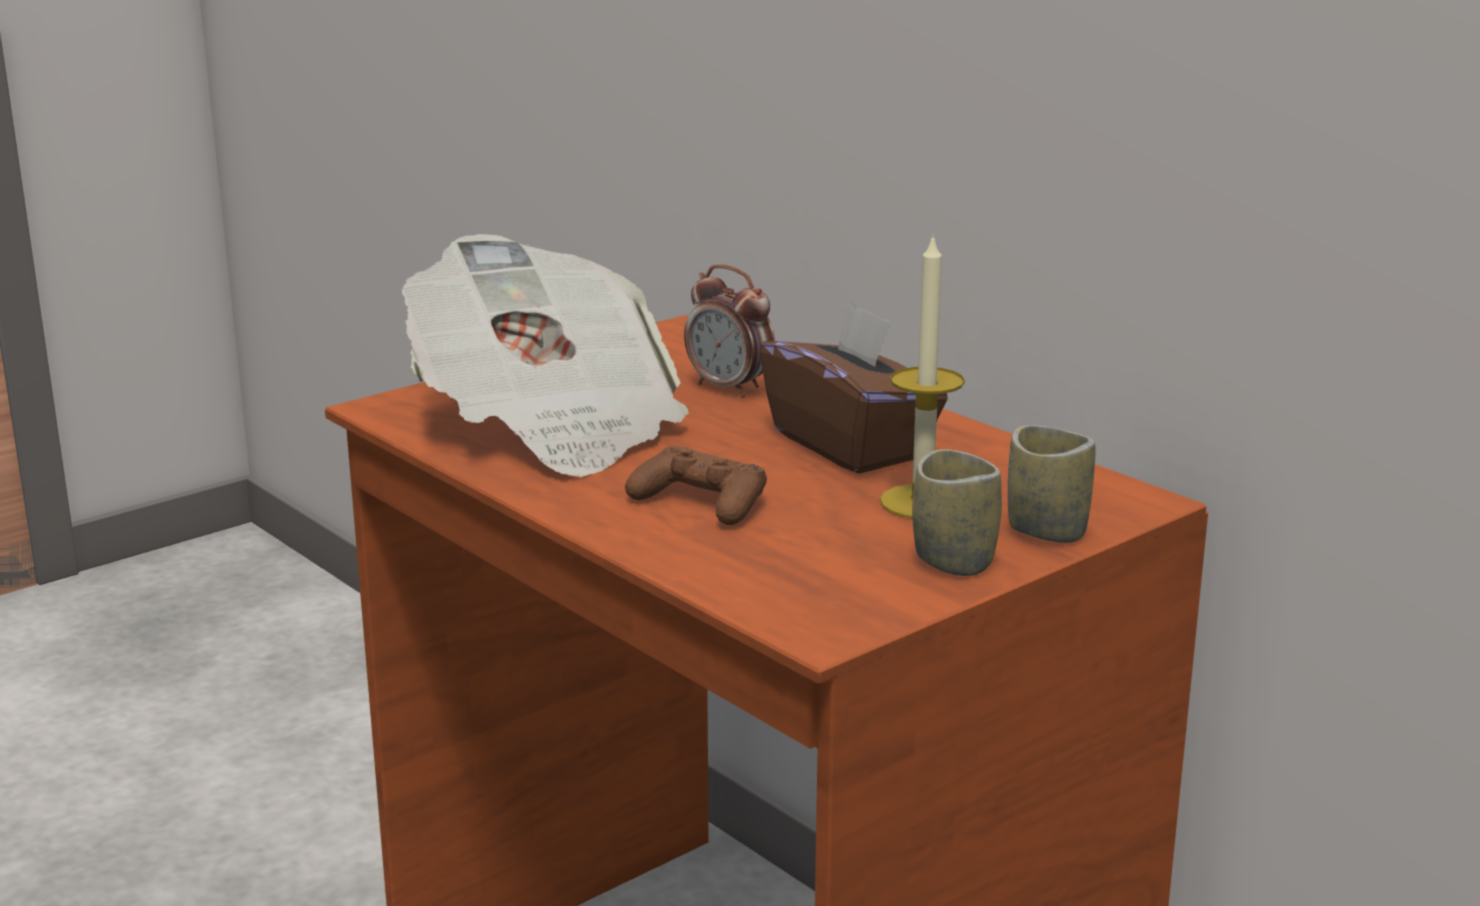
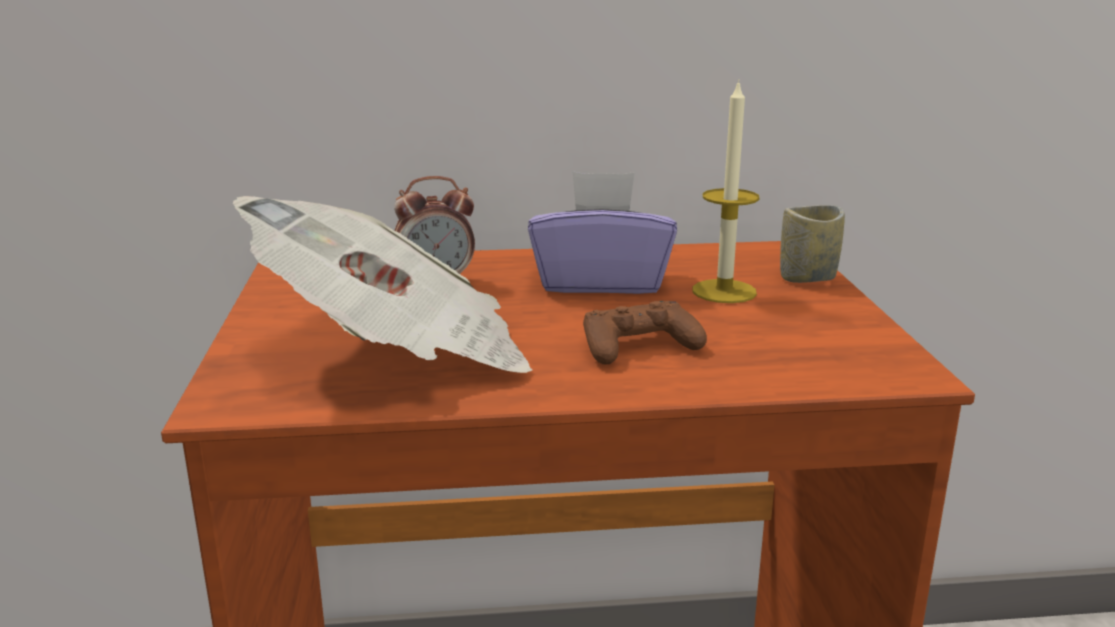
camera: 55 degrees left, 0 degrees up
(851, 445) = (601, 282): brown tissue box -> purple tissue box
(954, 561) = (830, 309): cup -> none

